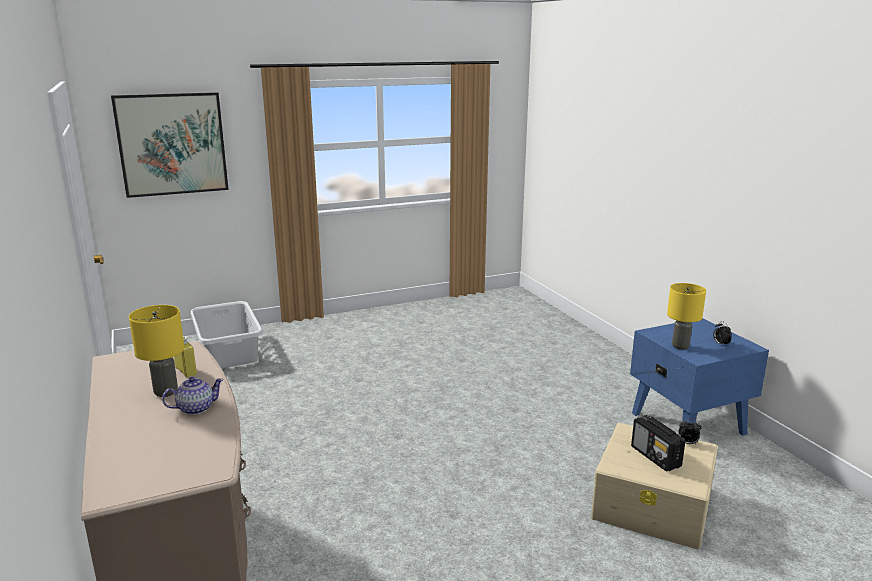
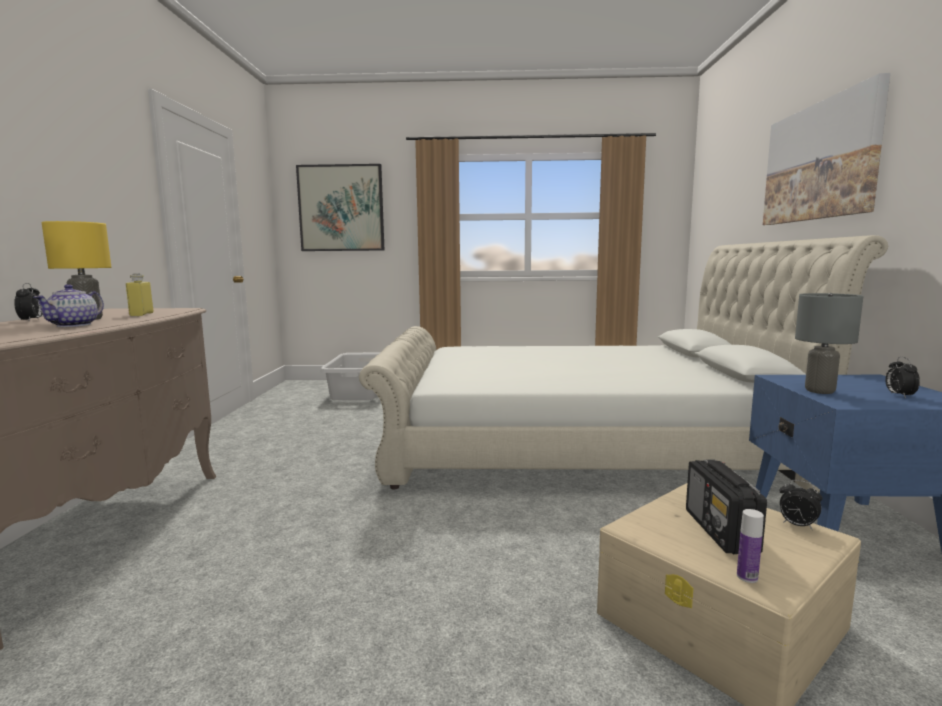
camera: 25 degrees right, 10 degrees down
(116, 405) = (32, 320): none -> alarm clock
(195, 408) = (74, 325): teapot -> teapot turned 105 degrees clockwise
(487, 378) = (579, 440): none -> beige bed
(656, 148) = (819, 162): none -> picture
(679, 346) = (817, 391): yellow table lamp -> grey table lamp
(681, 483) = (747, 577): none -> bottle

